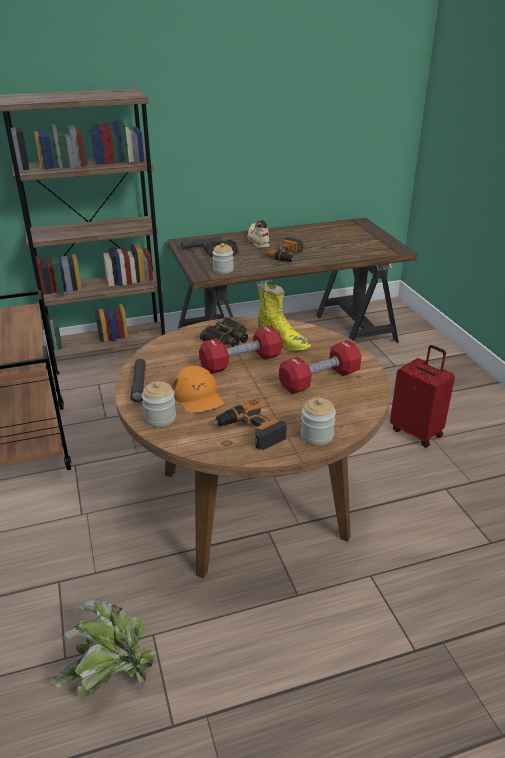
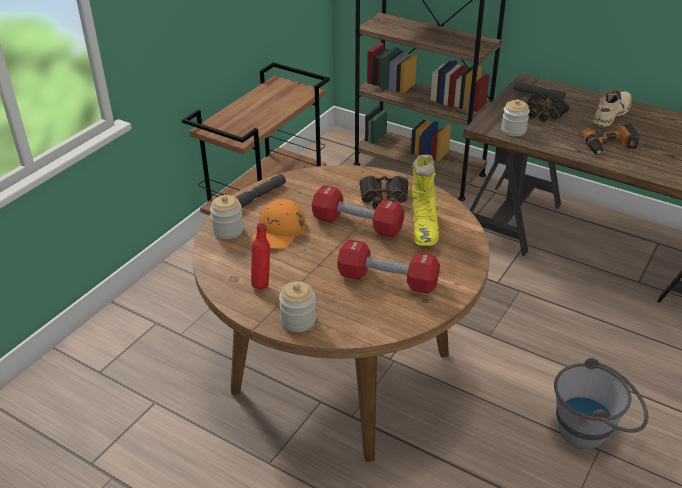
camera: 50 degrees right, 5 degrees up
(108, 674) = (104, 402): potted plant -> none
(250, 431) = (262, 282): power drill -> red bottle
(417, 432) = (592, 431): red suitcase -> grey bucket

